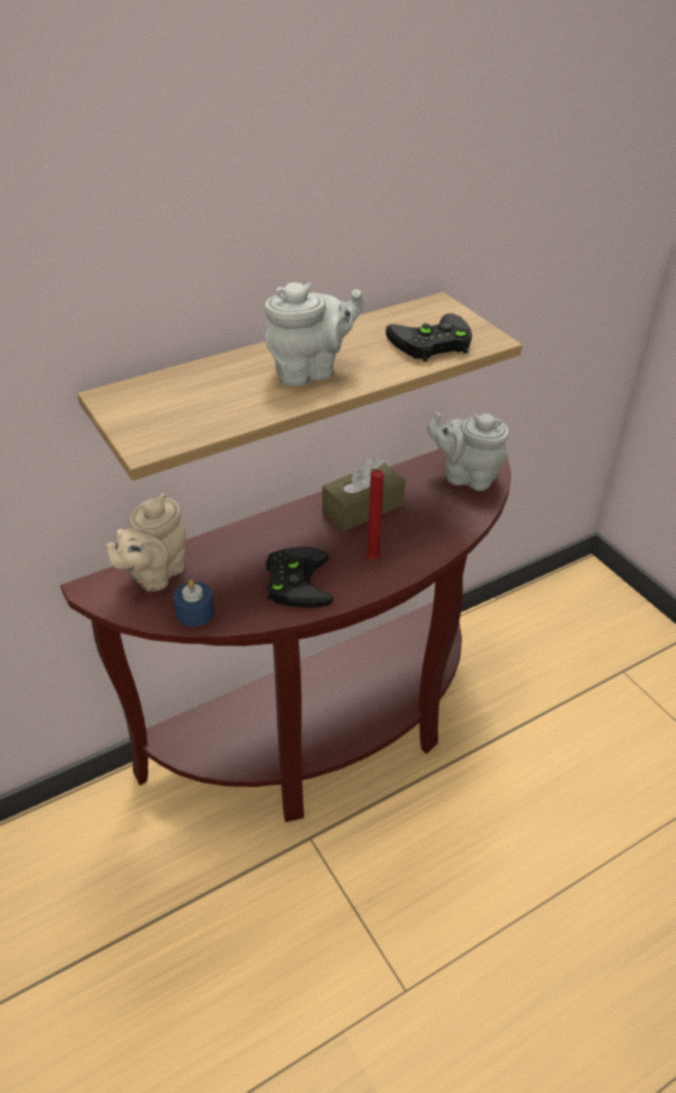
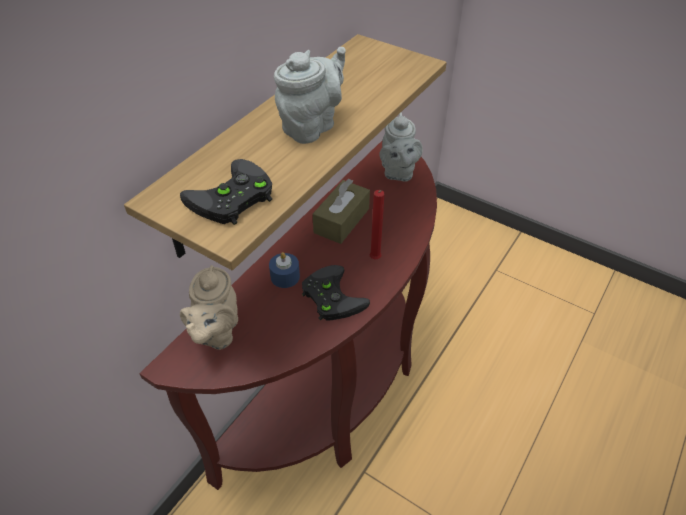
camera: 25 degrees left, 5 degrees up
(195, 612) = (270, 353): blue candle -> blue candle (285, 276)
(429, 344) = (383, 78): black game controller -> black game controller (231, 199)
(466, 476) = (397, 172): grey teapot -> grey teapot turned 90 degrees counterclockwise

